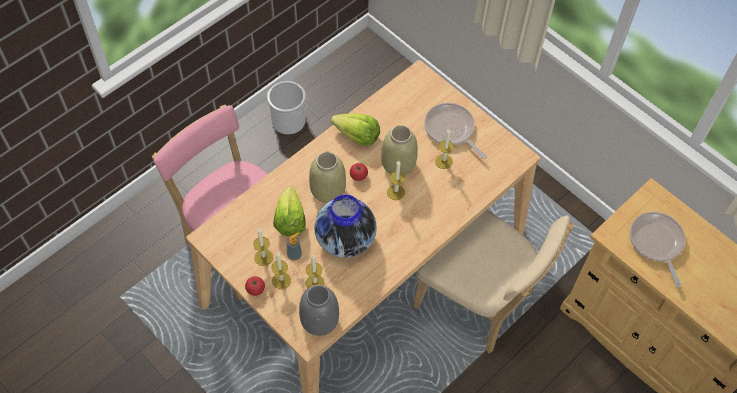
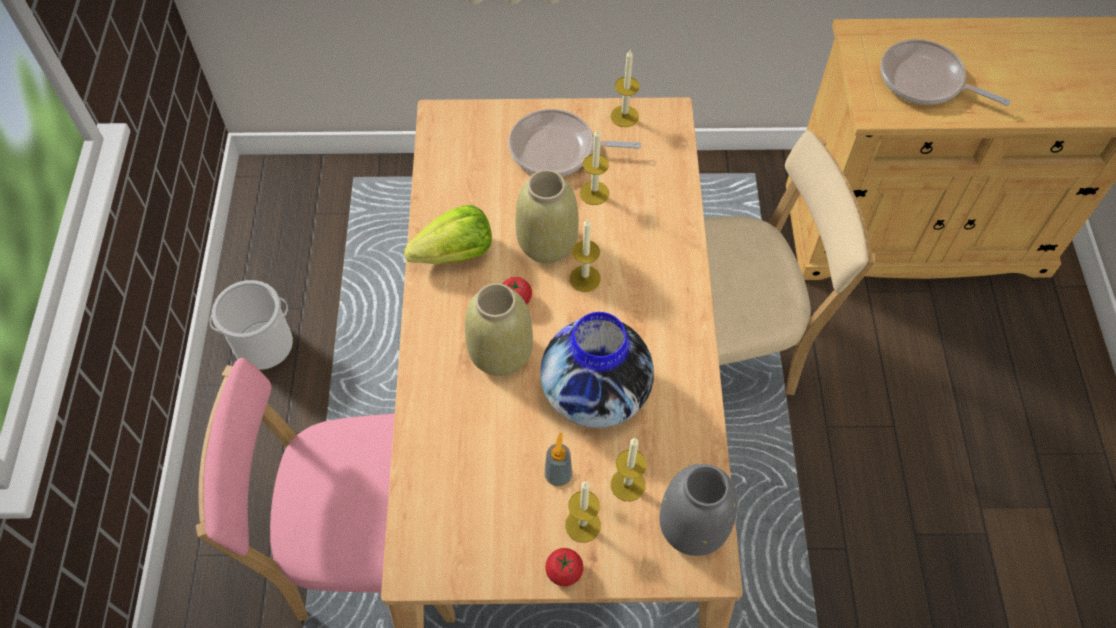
camera: 45 degrees left, 0 degrees up
(263, 257) = (523, 518): candle -> candle (624, 116)
(290, 221) = (499, 437): lettuce -> none

